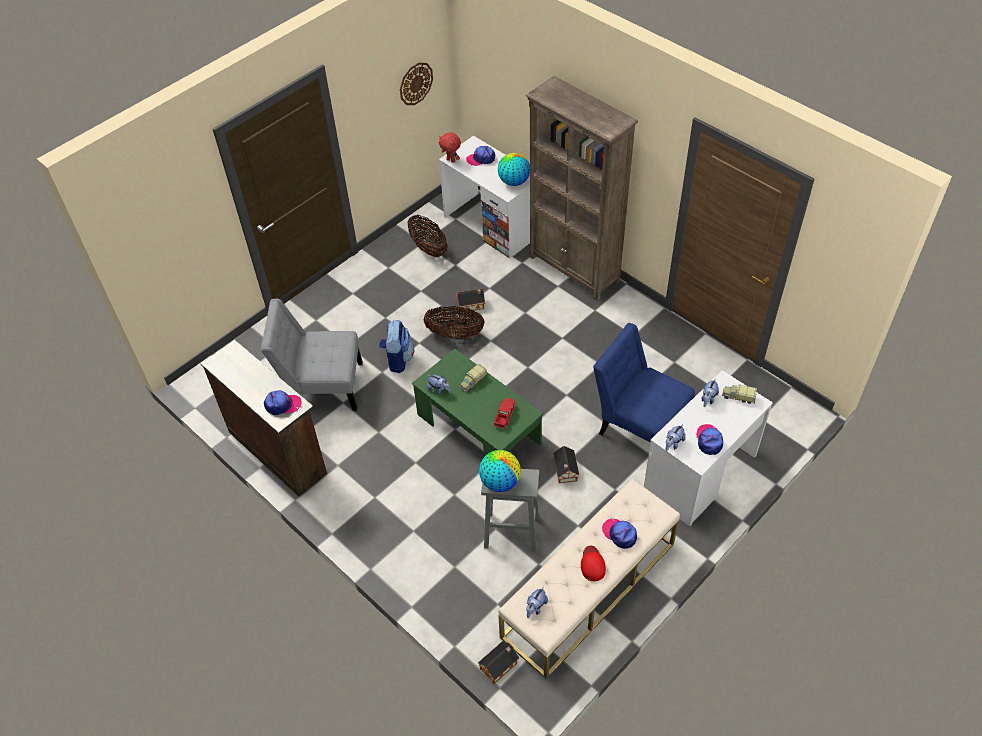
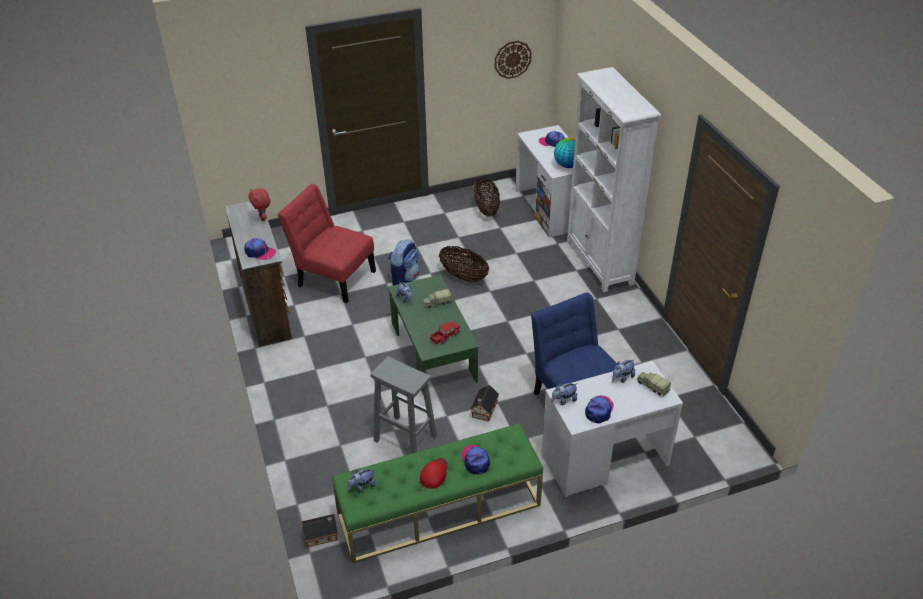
camera: 25 degrees right, 10 degrees down
(322, 386) = (333, 277): grey chair -> red chair
(451, 160) = (526, 136): red plush toy -> red plush toy (263, 218)
(472, 304) = (493, 260): toy house -> none
(500, 482) = (391, 372): globe -> none
(574, 269) = (599, 262): brown bookcase -> white bookcase
(589, 590) = (439, 510): beige bench -> green bench

